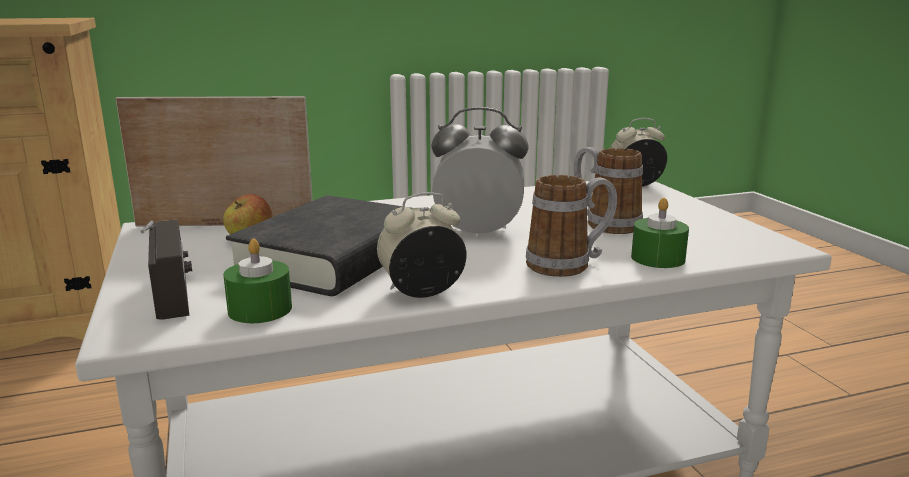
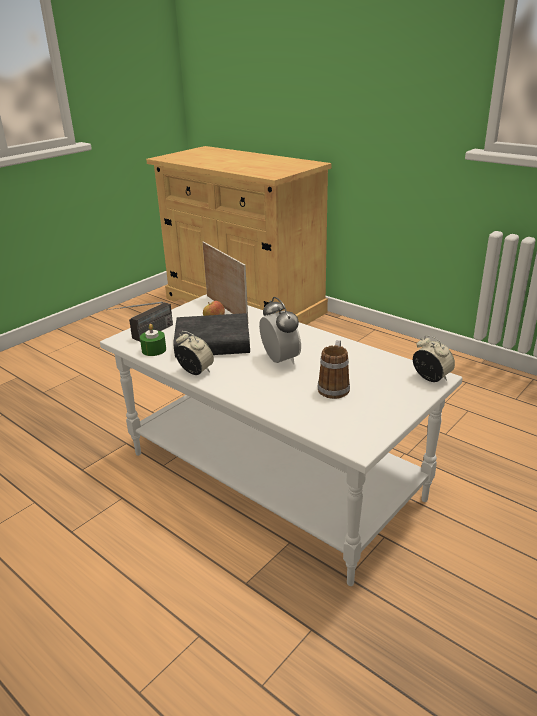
camera: 60 degrees right, 10 degrees up
(569, 264) = (260, 393): mug -> none
(658, 258) = (294, 413): green candle -> none

